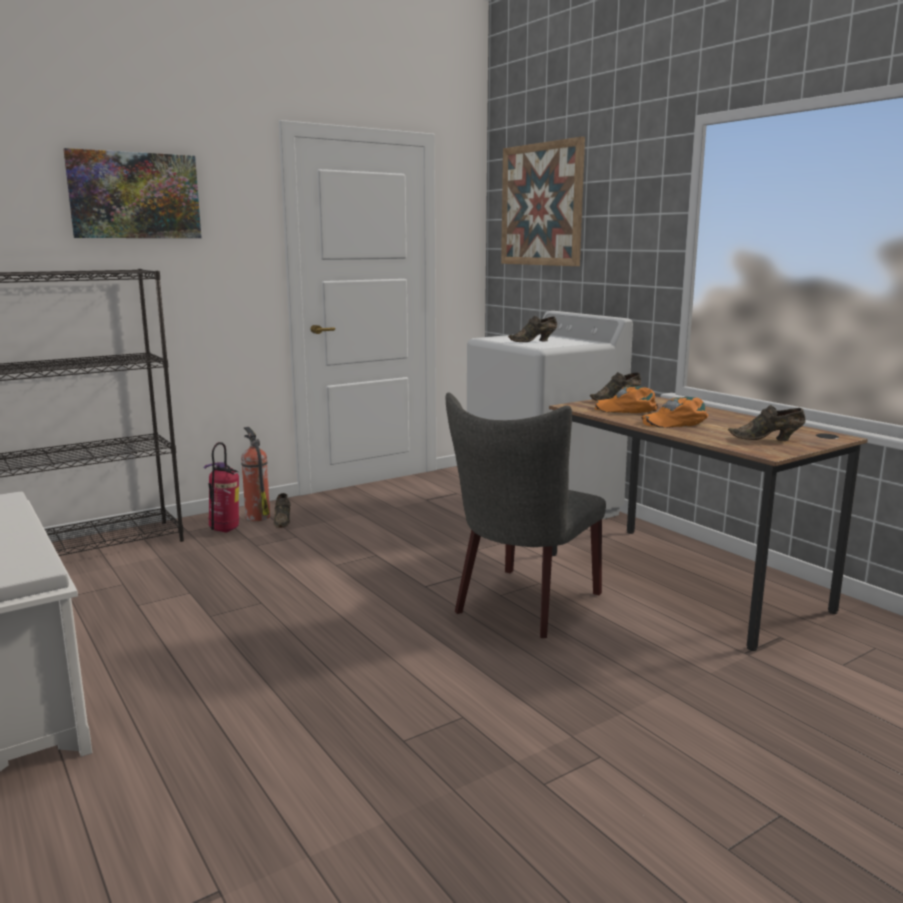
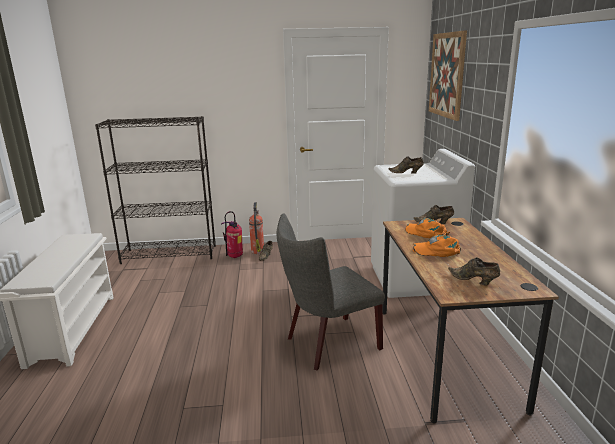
camera: 30 degrees right, 5 degrees up
(135, 196) = (201, 77): picture -> none

